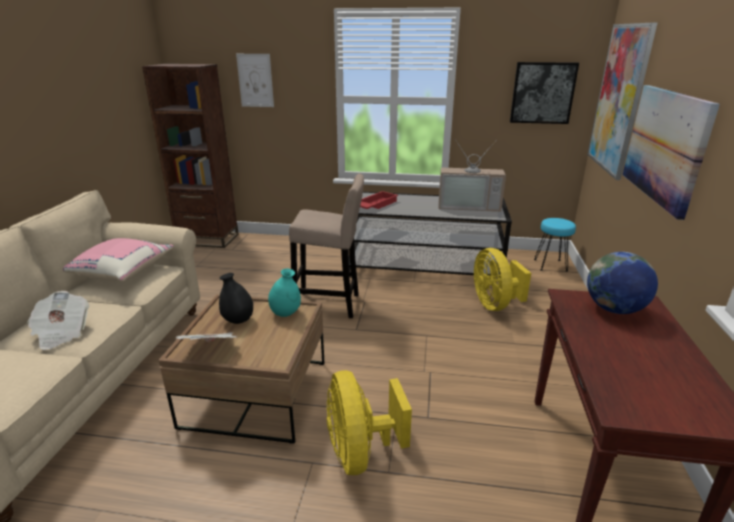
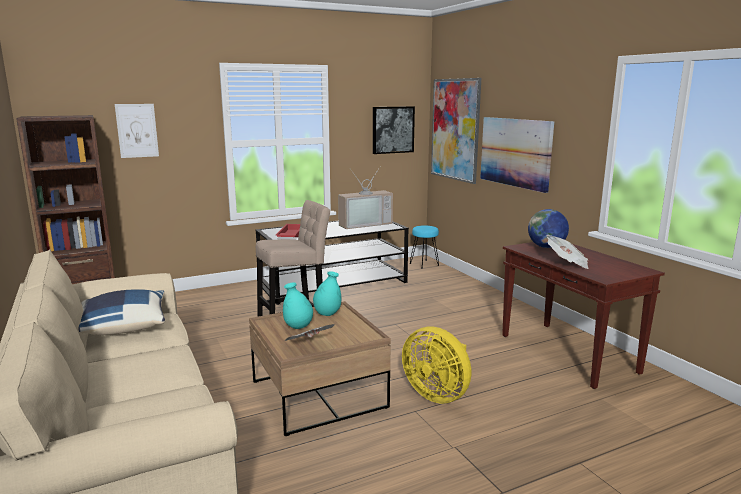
camera: 35 degrees left, 10 degrees down
(62, 332) = (150, 376): newspaper -> newspaper (567, 263)
(122, 272) = (124, 327): pink pillow -> blue pillow
(238, 320) = (298, 327): black vase -> turquoise vase
(495, 304) = (417, 295): yellow fan -> none

